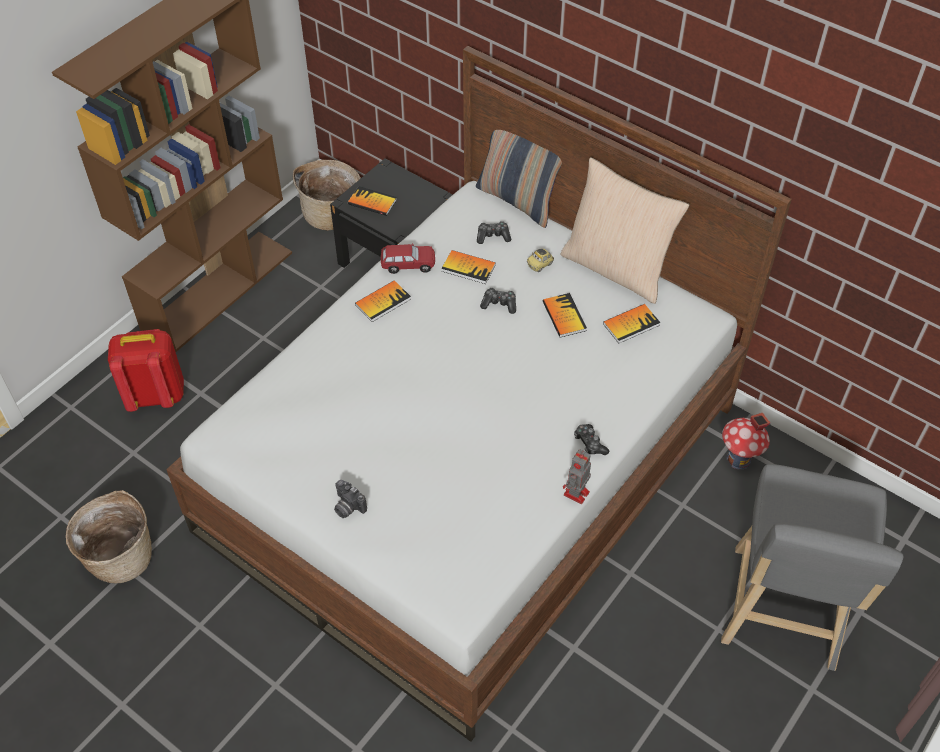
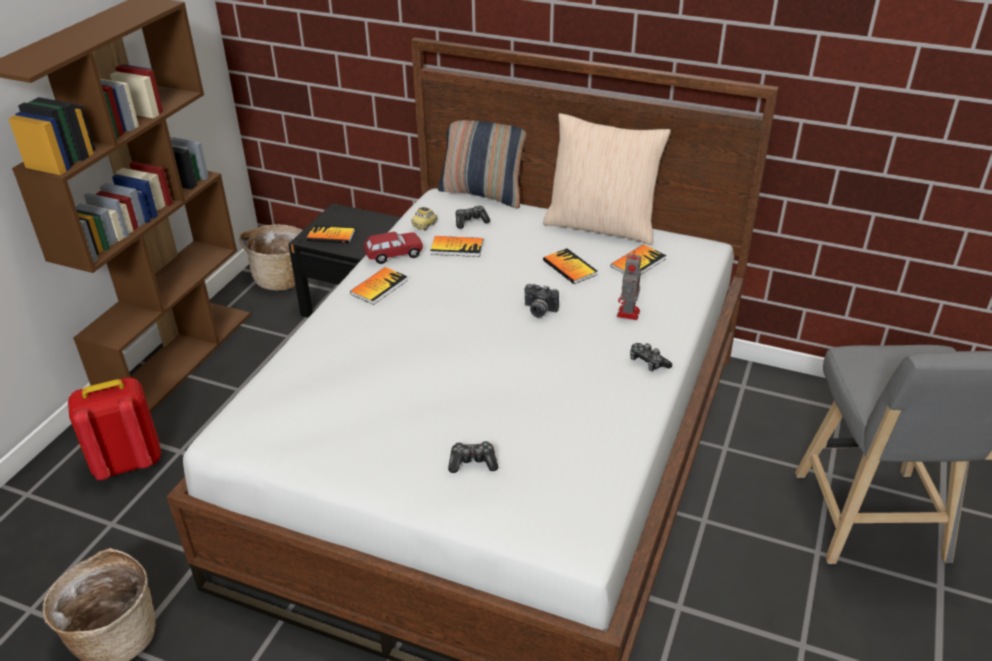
camera: 15 degrees left, 15 degrees down
(347, 507) = (407, 471): camera -> camera (539, 311)
(499, 304) = (500, 269): game controller -> game controller (473, 462)
(540, 265) = (527, 234): toy car -> toy car (425, 225)
(576, 494) = (656, 408): toy robot -> toy robot (628, 314)
(738, 459) = (758, 399): toy house -> none

